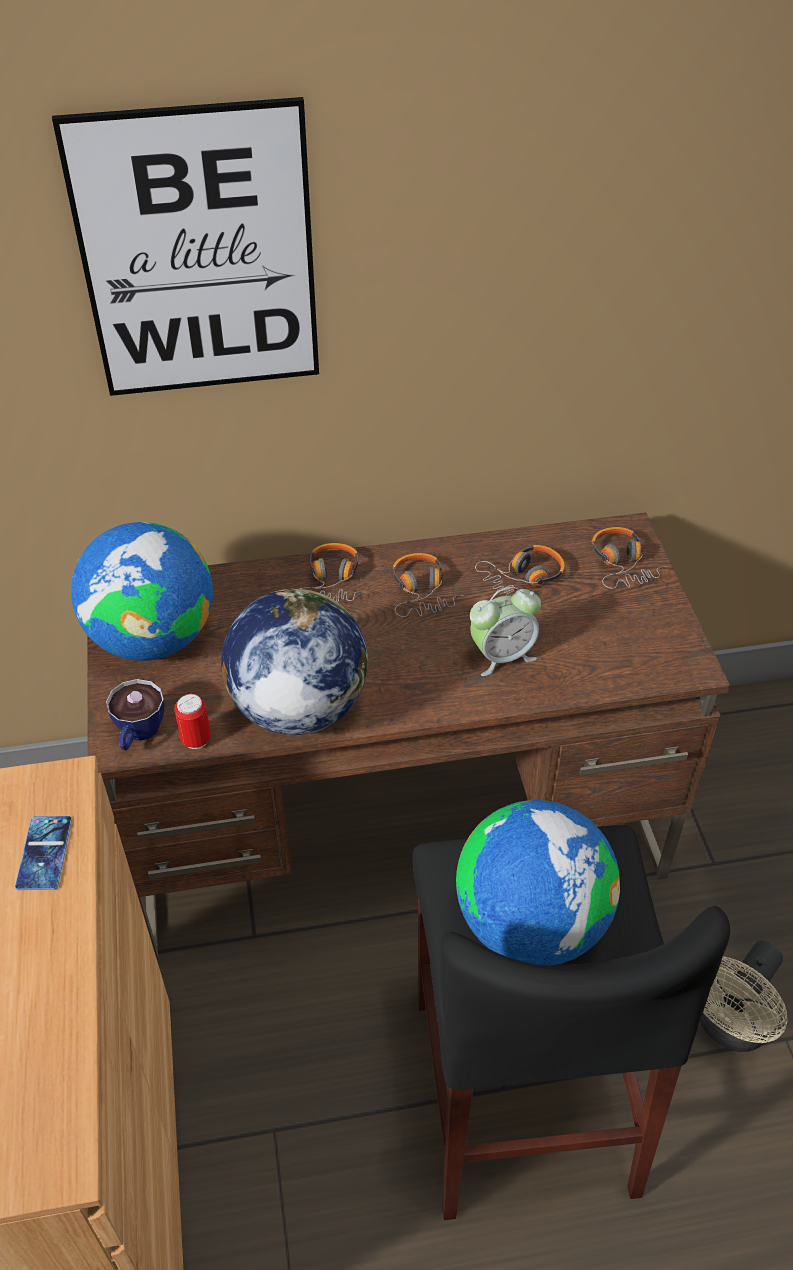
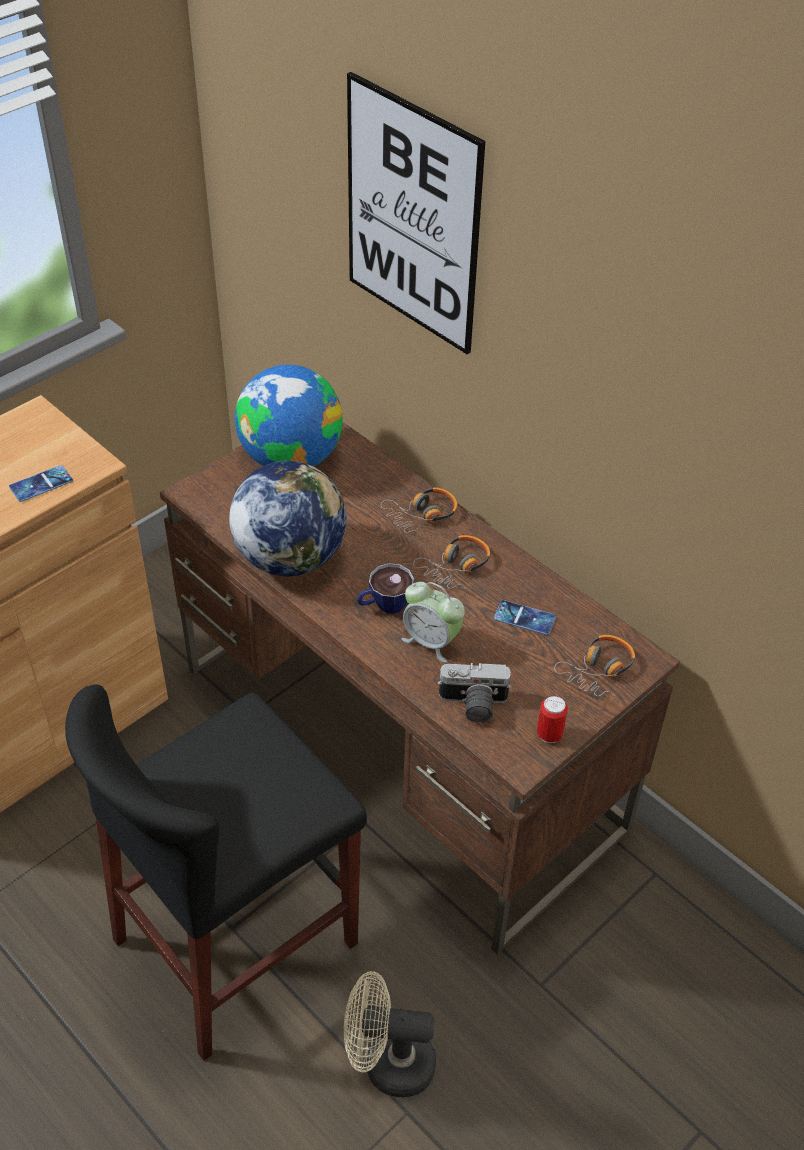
camera: 55 degrees right, 0 degrees up
(138, 734) = (207, 496): cup -> cup (384, 605)
(196, 739) = (224, 524): can -> can (549, 734)
(523, 578) = (524, 618): headphones -> phone
(530, 924) = (224, 780): globe -> none
(602, 666) = (472, 705): none -> camera

